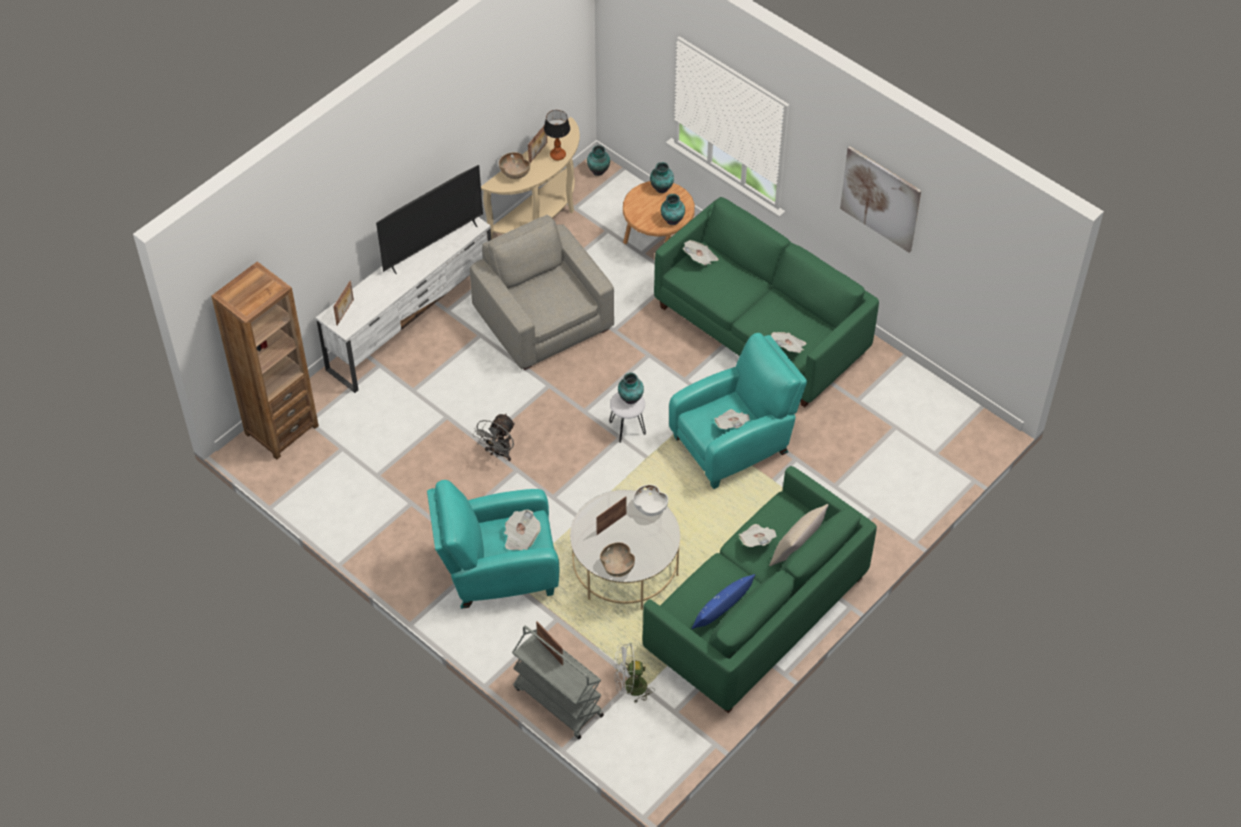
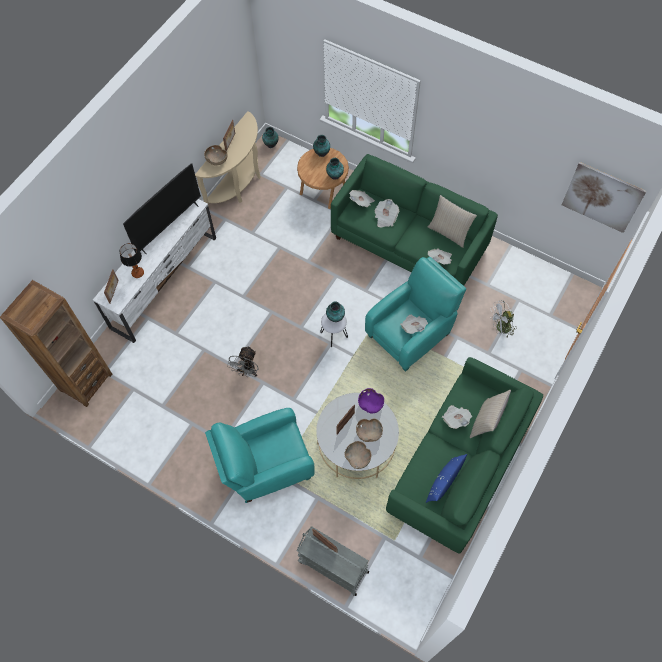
camera: 10 degrees left, 10 degrees up
(521, 537) = (281, 447): newspaper -> newspaper (385, 218)
(543, 319) = (257, 261): grey armchair -> none
(557, 155) = (244, 141): table lamp -> table lamp (137, 273)
(630, 687) = (383, 543): white fan -> white fan (500, 328)
(639, 540) = (369, 433): none -> brown bowl
(650, 507) = (370, 404): white bowl -> purple bowl
(810, 316) = (449, 232): none -> beige pillow
(880, 199) = (499, 143): picture -> picture (602, 197)

